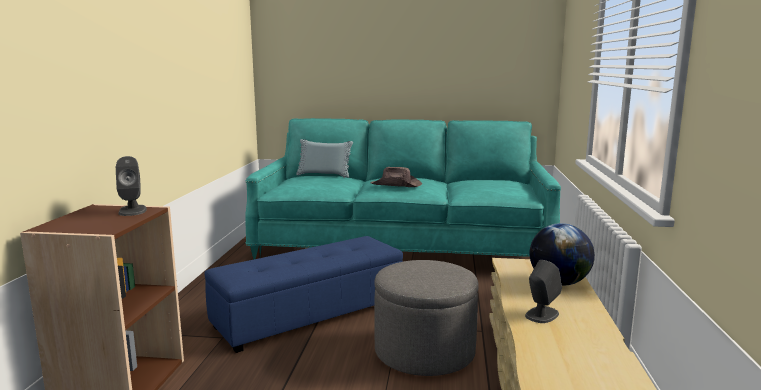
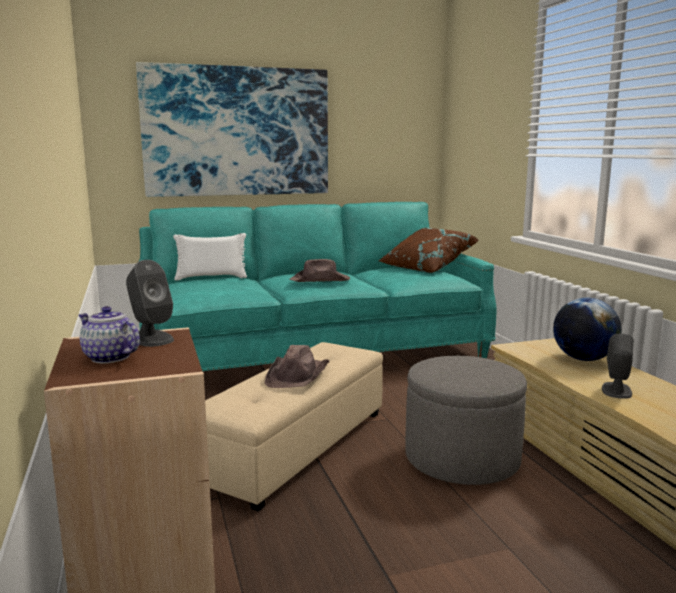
camera: 25 degrees left, 0 degrees up
(87, 219) = (109, 357): none -> teapot
(308, 257) = (298, 375): none -> brown hat
(309, 314) = (295, 446): blue ottoman -> beige ottoman
(324, 175) = (211, 278): blue pillow -> white pillow
(366, 58) = (237, 132): none -> picture
(510, 182) = (426, 267): none -> brown pillow

